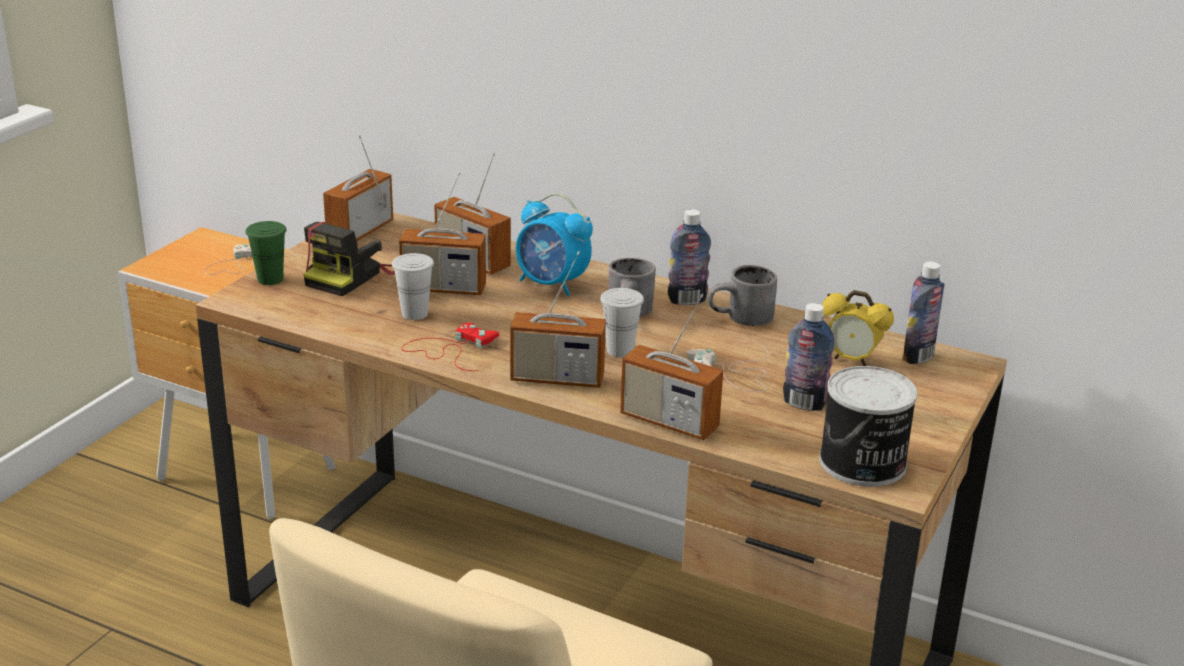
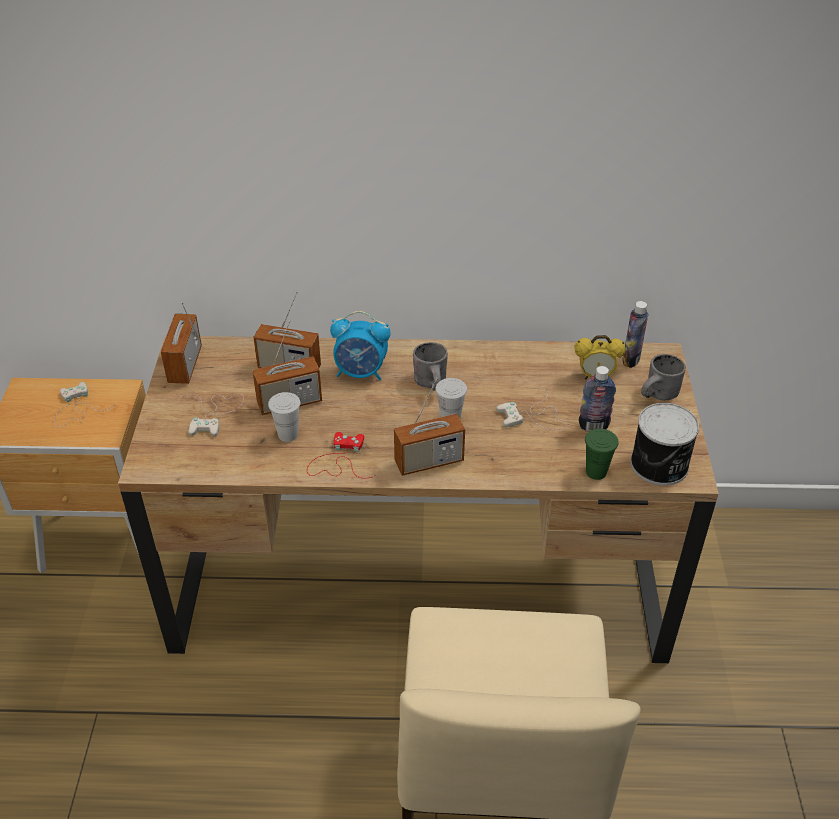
camera: 25 degrees left, 15 degrees up
(270, 279) = (155, 437): green cup -> green cup (596, 472)
(351, 276) = (214, 413): camera -> white game controller
(669, 421) = (525, 473): radio -> none
(687, 300) = (459, 357): bottle -> none
(742, 321) = (507, 364): grey mug -> grey mug (660, 396)

